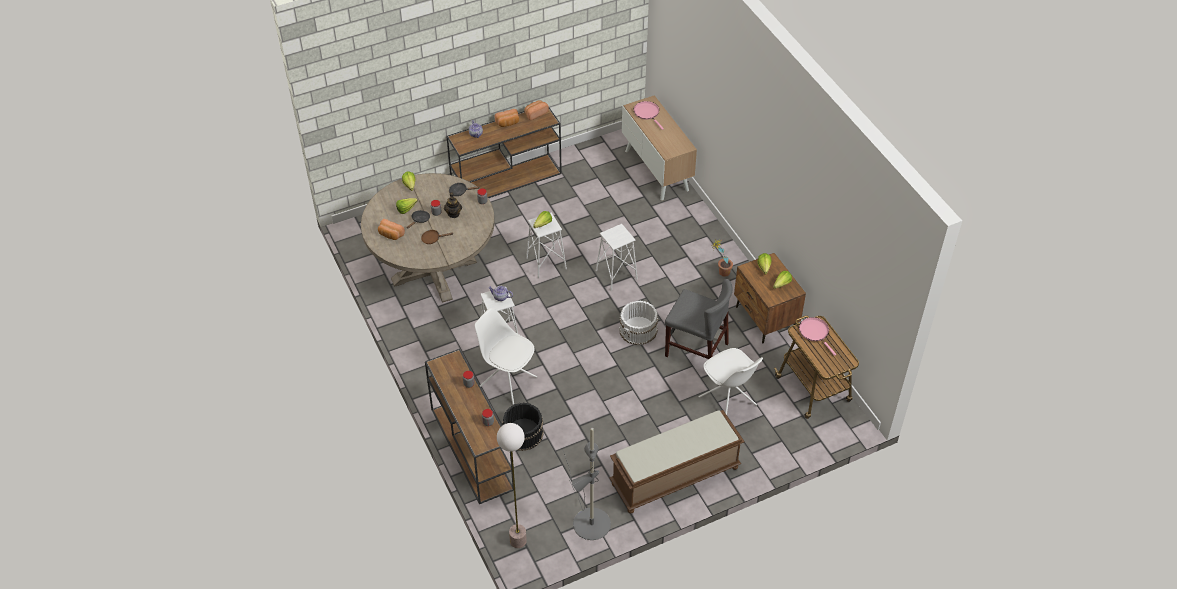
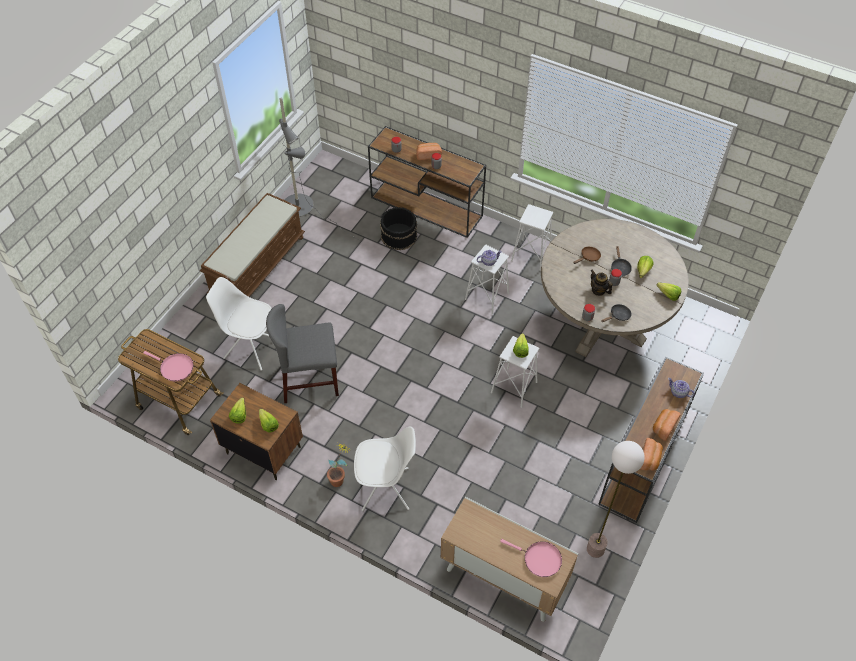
camera: 145 degrees right, 5 degrees up
(390, 235) = (627, 241): bread -> bread (428, 155)
(507, 381) = (447, 266): white chair -> white chair (386, 489)
(517, 540) = (341, 171): floor lamp -> floor lamp (595, 549)
(616, 275) = (440, 414): white stool -> white stool (531, 255)
(638, 330) = (375, 369): white bucket -> none

